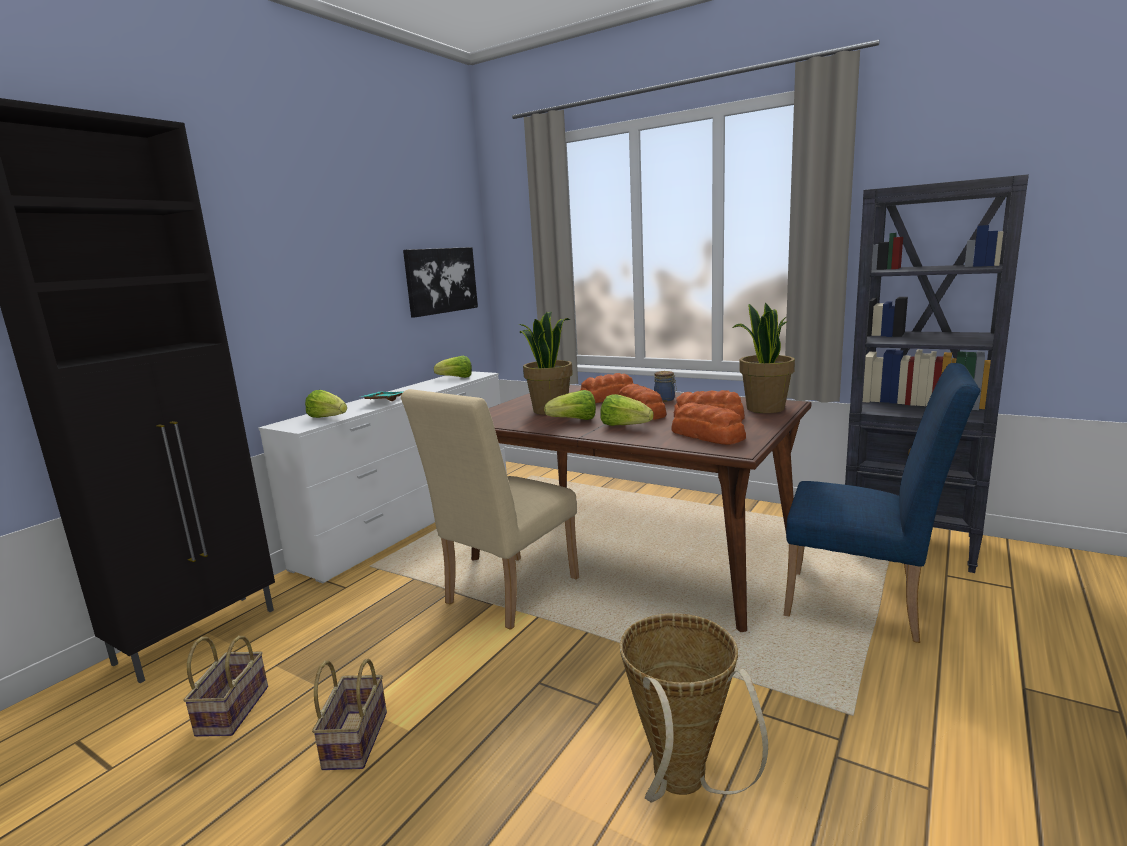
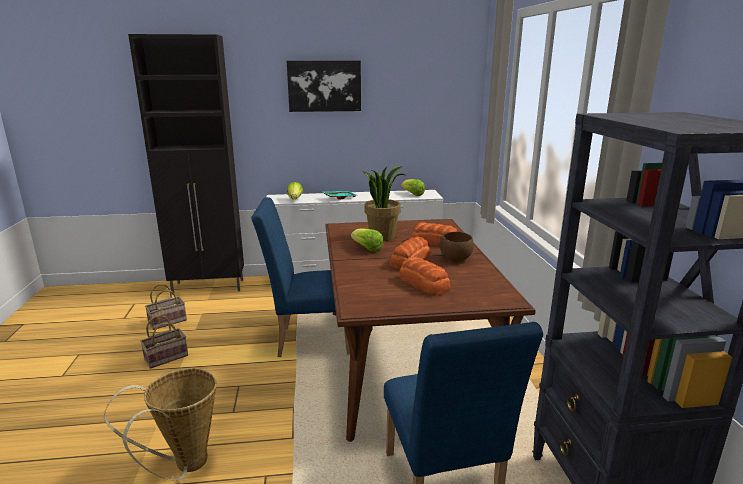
camera: 50 degrees right, 5 degrees up
(440, 280) = (426, 121): picture -> picture (324, 86)
(505, 595) = (308, 340): beige chair -> blue chair
(624, 426) = (371, 265): lettuce -> none
(665, 399) = (456, 259): jar -> brown bowl
(708, 436) = (378, 293): bread -> none
(764, 408) = (479, 296): potted plant -> none

